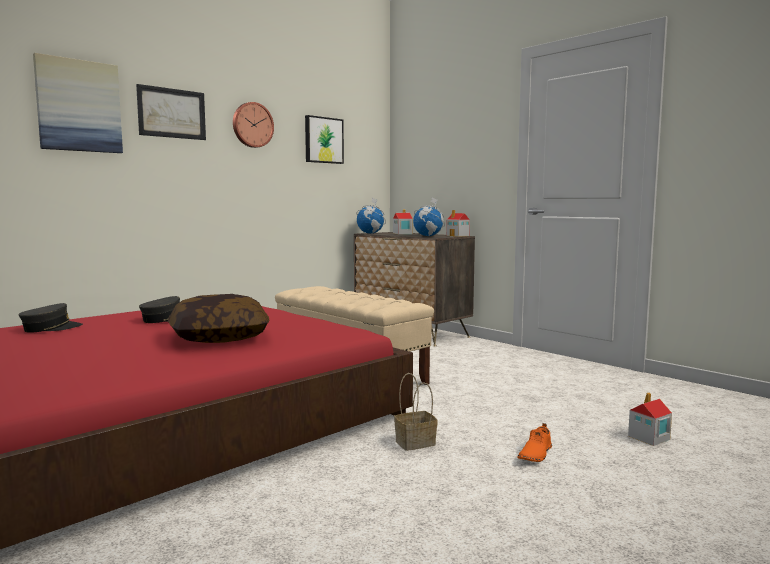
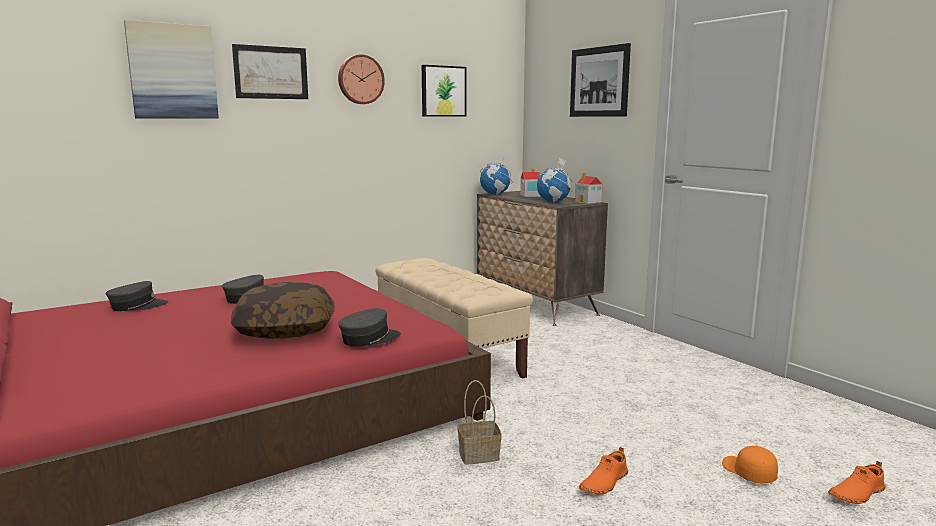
camera: 10 degrees right, 5 degrees up
(307, 340) = (369, 339): none -> grey cap
(462, 132) = (599, 82): none -> picture
(648, 438) = (747, 472): toy house -> orange cap
(738, 445) = (856, 493): none -> orange shoe

